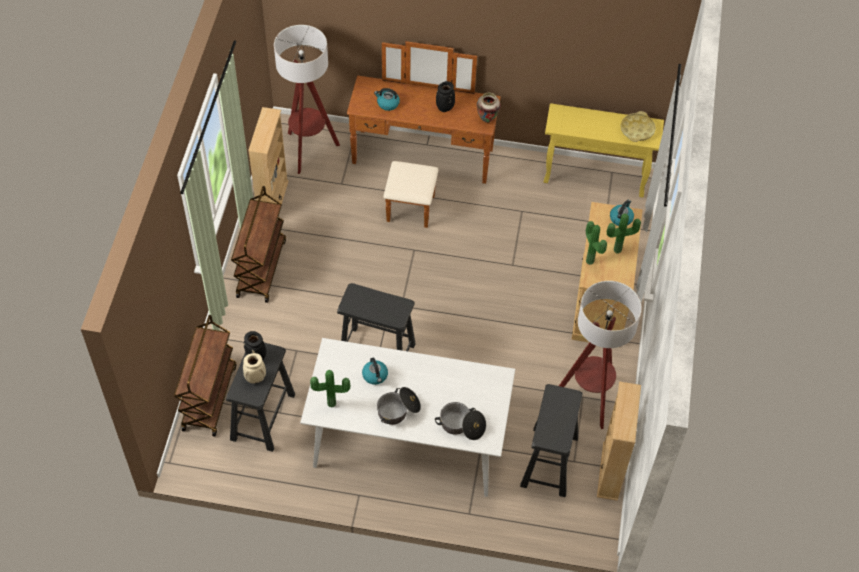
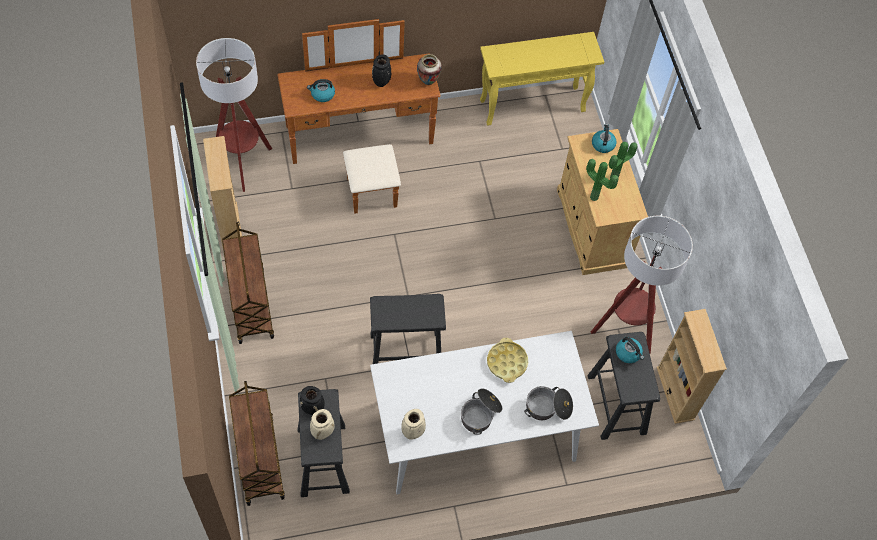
camera: 25 degrees left, 5 degrees up
(332, 405) = (413, 433): potted plant -> beige vase
(375, 376) = (441, 386): kettle -> kettle (628, 353)
(637, 129) = (574, 49): yellow tray -> yellow tray (507, 362)

